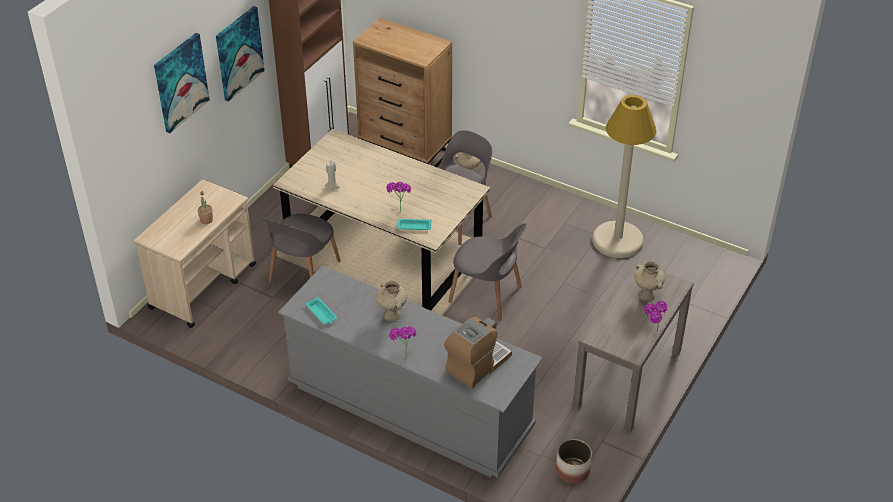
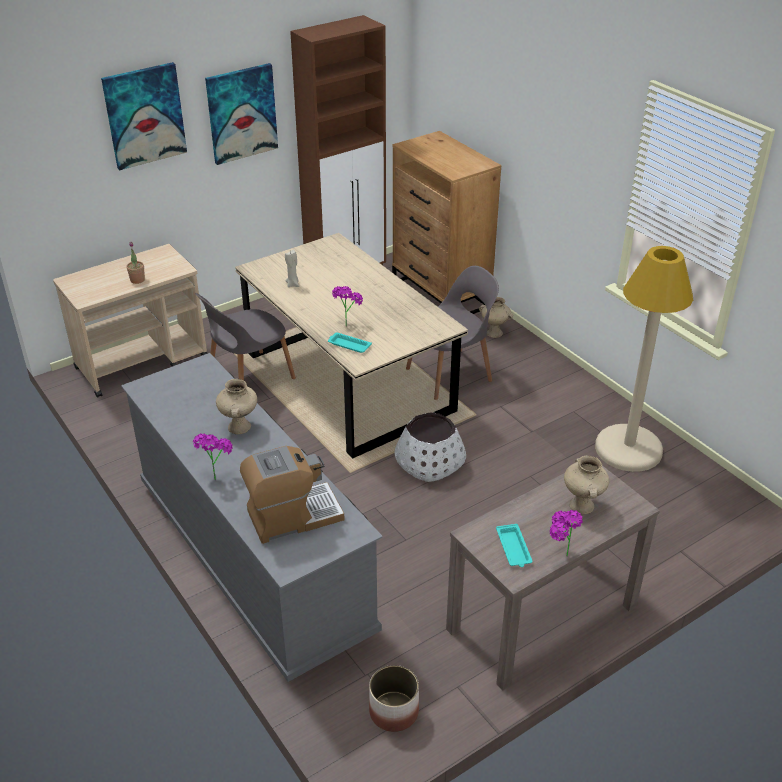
camera: 25 degrees right, 5 degrees down
(322, 313) = (164, 401): turquoise tray -> turquoise tray (513, 549)
(487, 295) = (430, 462): grey chair -> white planter

